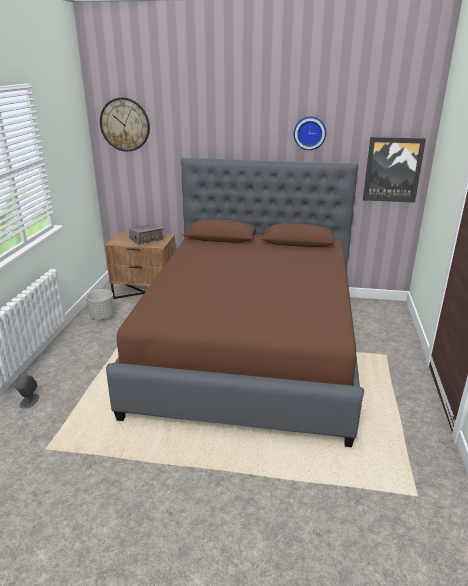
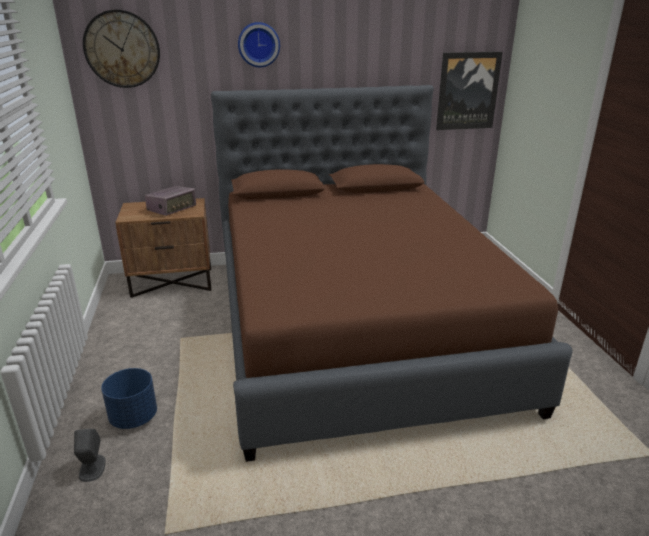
camera: 20 degrees left, 0 degrees up
(69, 377) = (134, 417): none -> blue planter
(102, 316) = (130, 323): grey planter -> none
(309, 133) = (373, 50): wall clock -> wall clock (258, 44)

